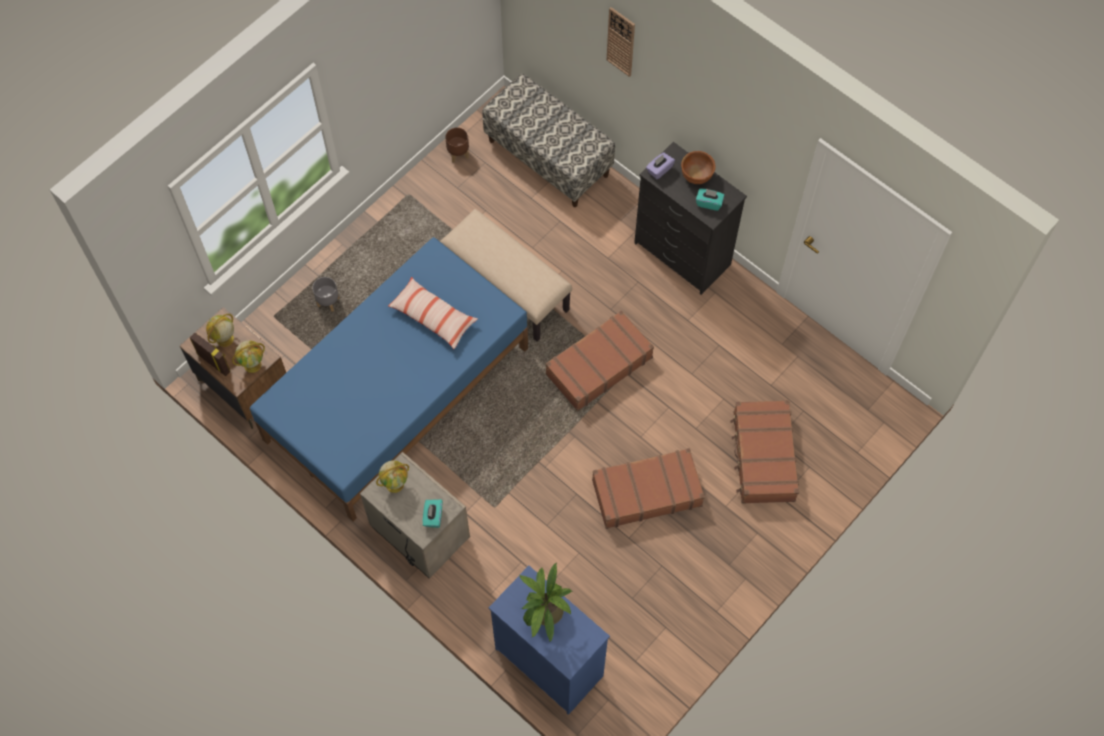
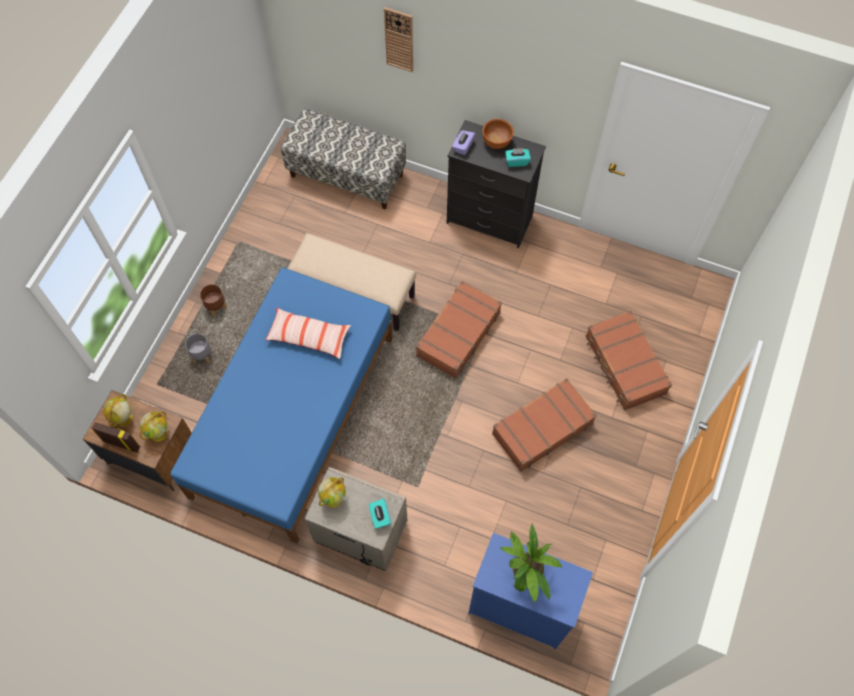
camera: 20 degrees left, 0 degrees up
(458, 154) = (268, 195): brown planter -> brown planter (216, 307)

